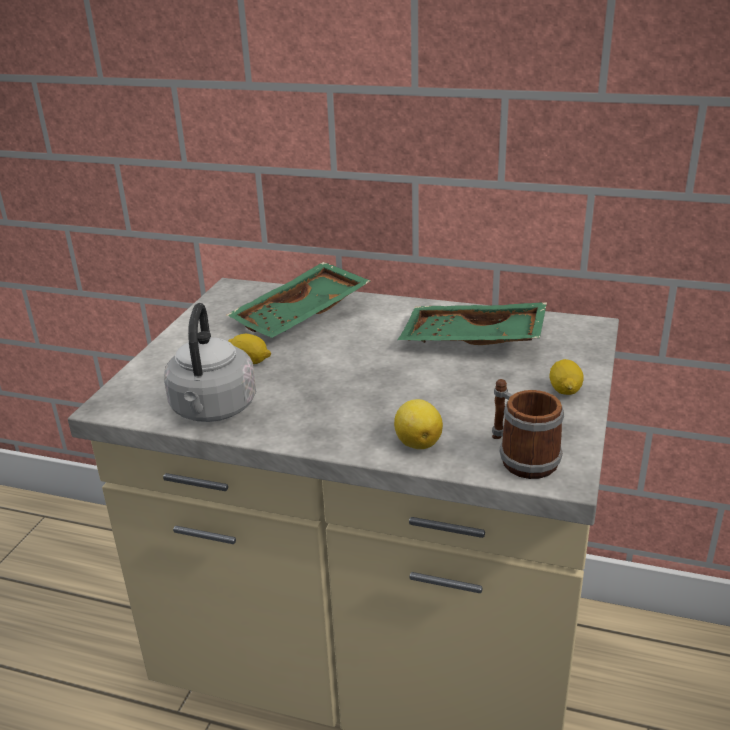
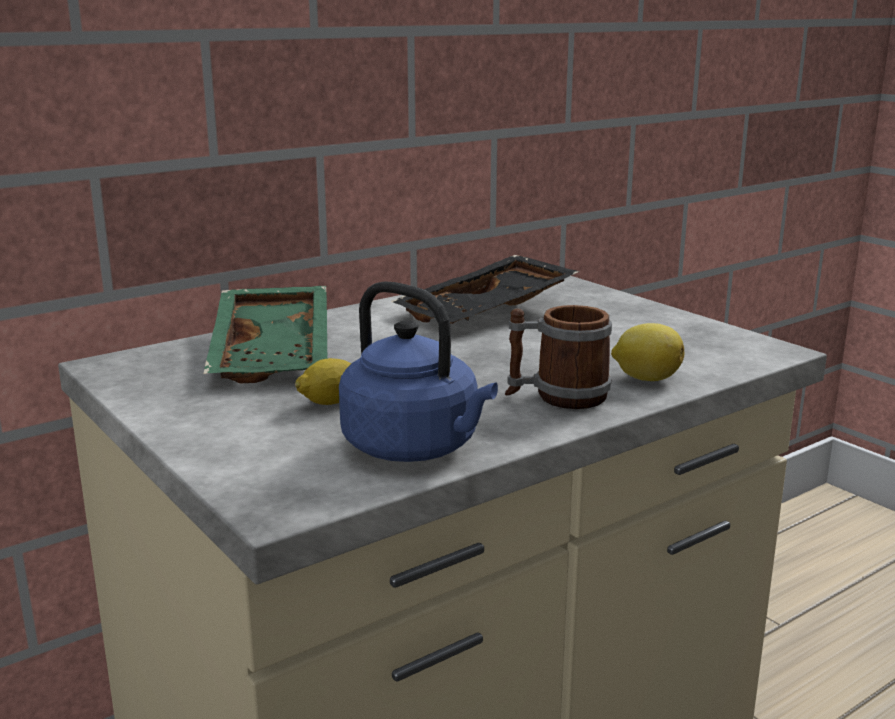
camera: 55 degrees left, 10 degrees down
(213, 410) = (416, 448): grey kettle -> blue kettle
(472, 341) = (488, 312): green tray -> black tray
(521, 457) = (725, 353): mug -> mug (557, 397)
(564, 390) = (635, 311): lemon -> none

